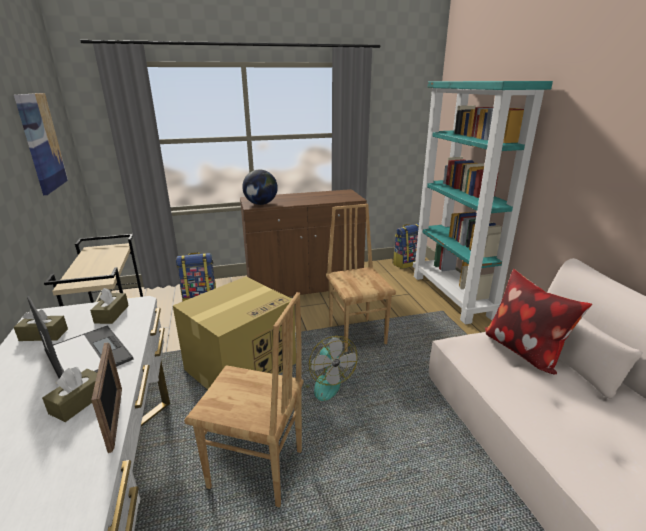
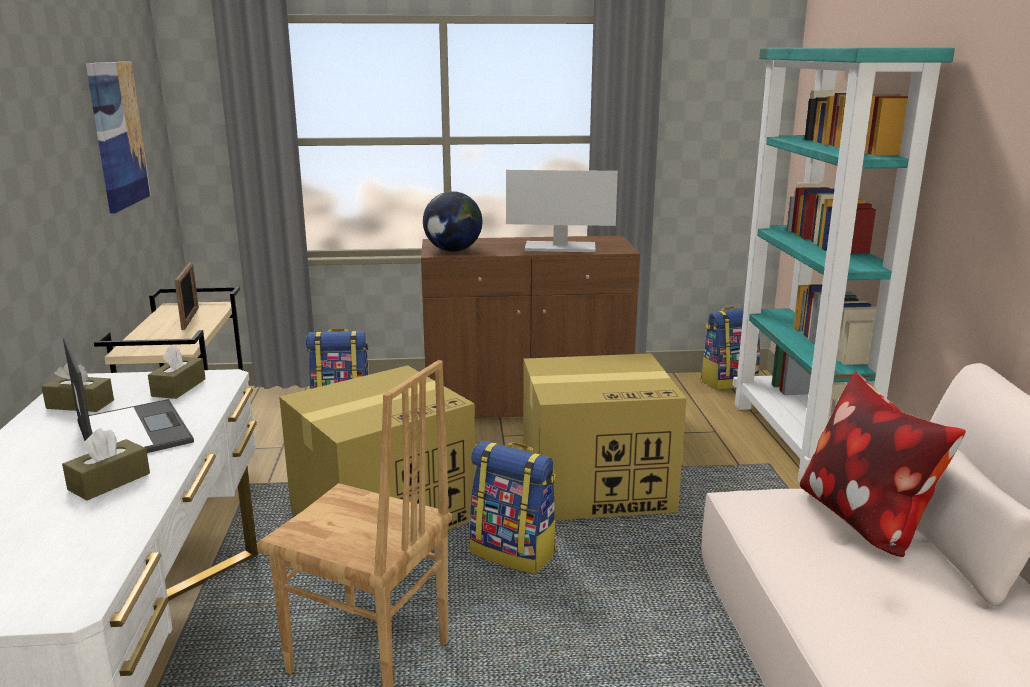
camera: 10 degrees right, 5 degrees down
(115, 418) = (151, 503): picture frame -> picture frame (190, 319)
(321, 199) = (559, 248): none -> monitor
(323, 382) = (514, 552): fan -> backpack
(358, 334) = (598, 486): brown chair -> cardboard box

